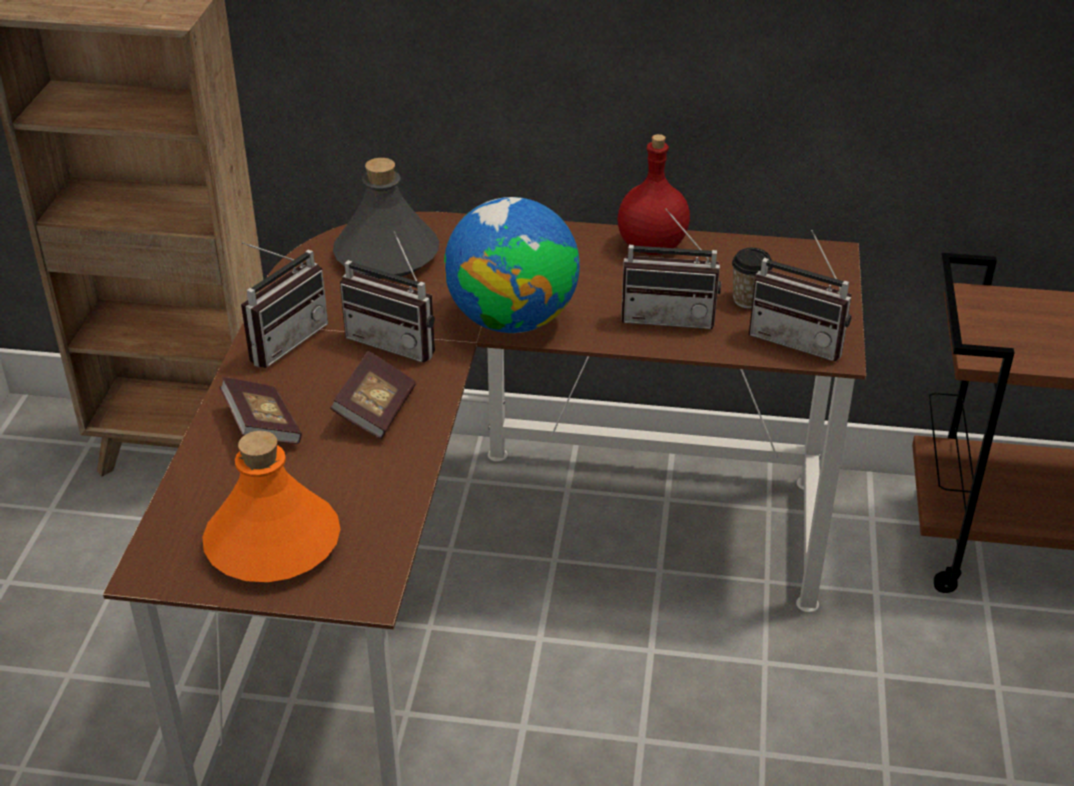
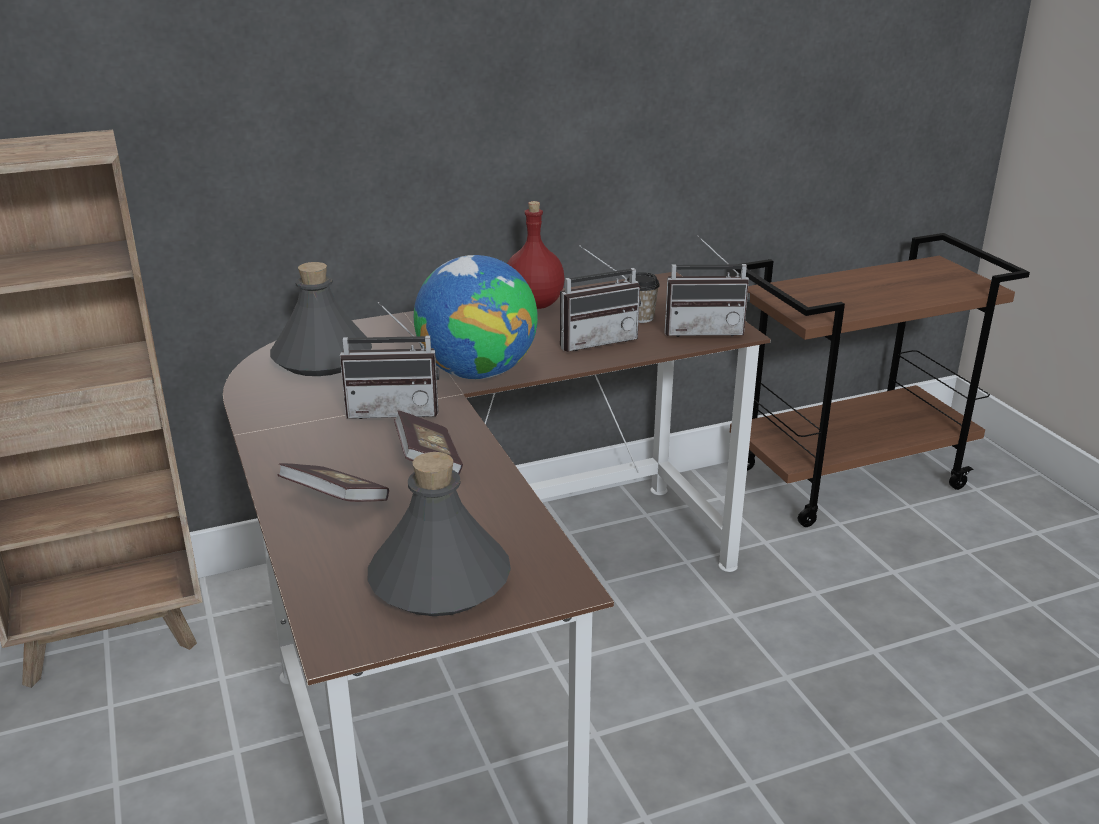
camera: 30 degrees left, 10 degrees down
(272, 544) = (439, 581): orange bottle -> grey bottle
(282, 339) = (286, 436): radio -> none

